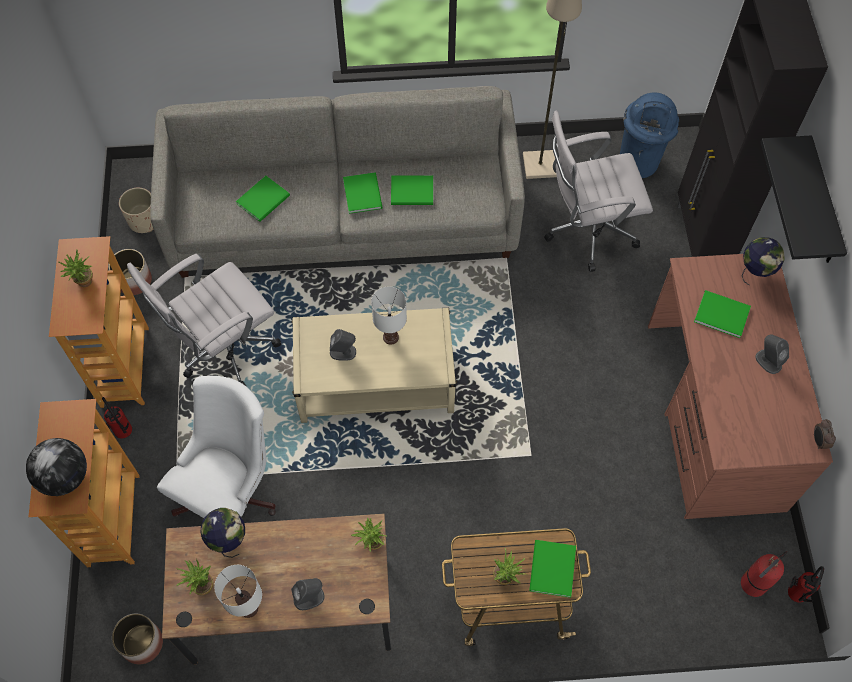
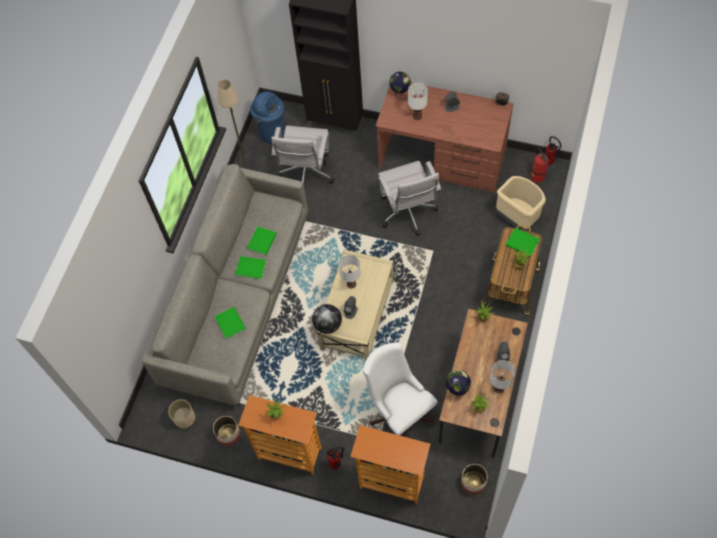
camera: 65 degrees left, 0 degrees up
(64, 477) = (404, 451): globe -> globe (328, 325)
(224, 351) = (302, 392): white office chair -> white office chair (408, 214)
(652, 573) = (517, 218): none -> beige trash can
(720, 313) = (417, 116): green book -> white table lamp
(822, 205) = (404, 38): black shelf -> none

